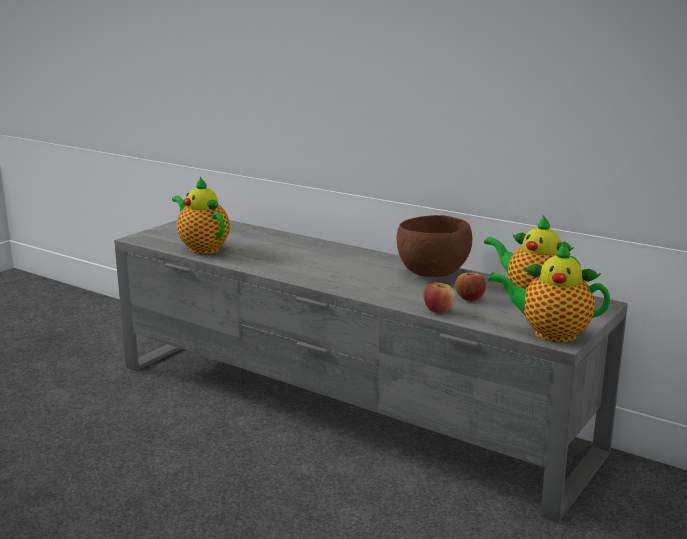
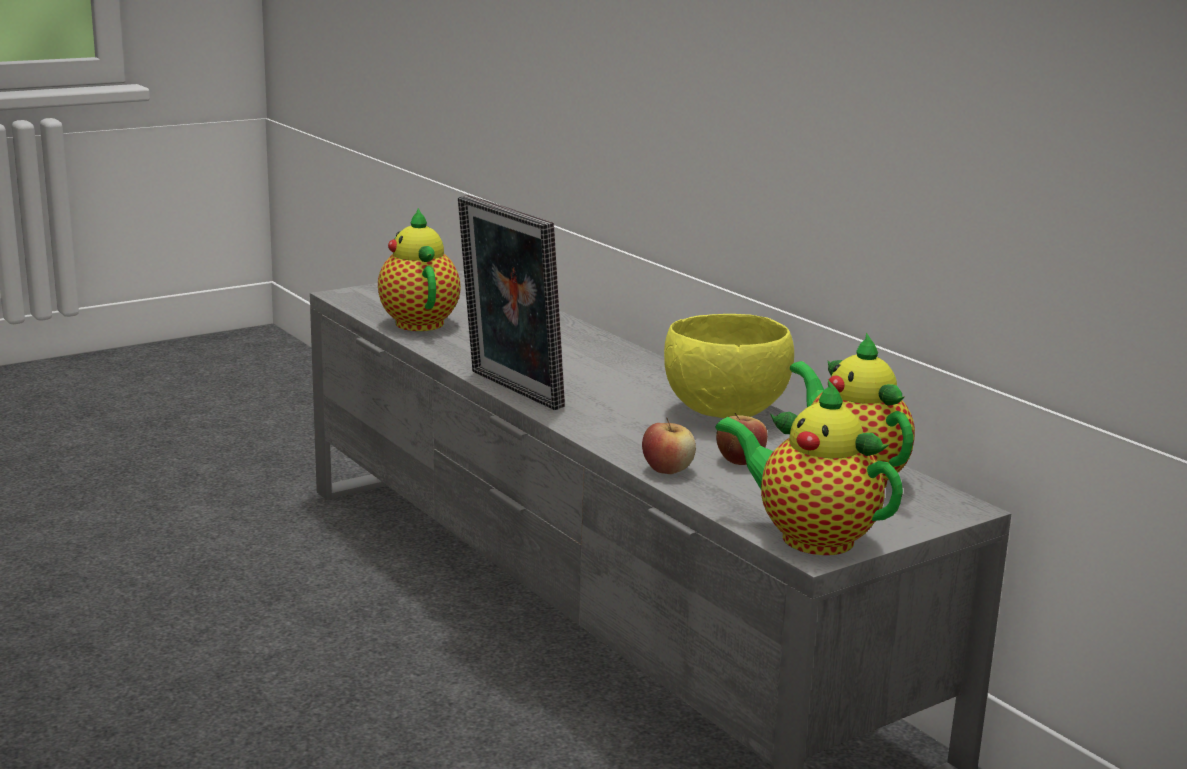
camera: 20 degrees right, 0 degrees up
(302, 280) = (509, 391): none -> picture frame
(434, 274) = (727, 413): brown bowl -> yellow bowl

